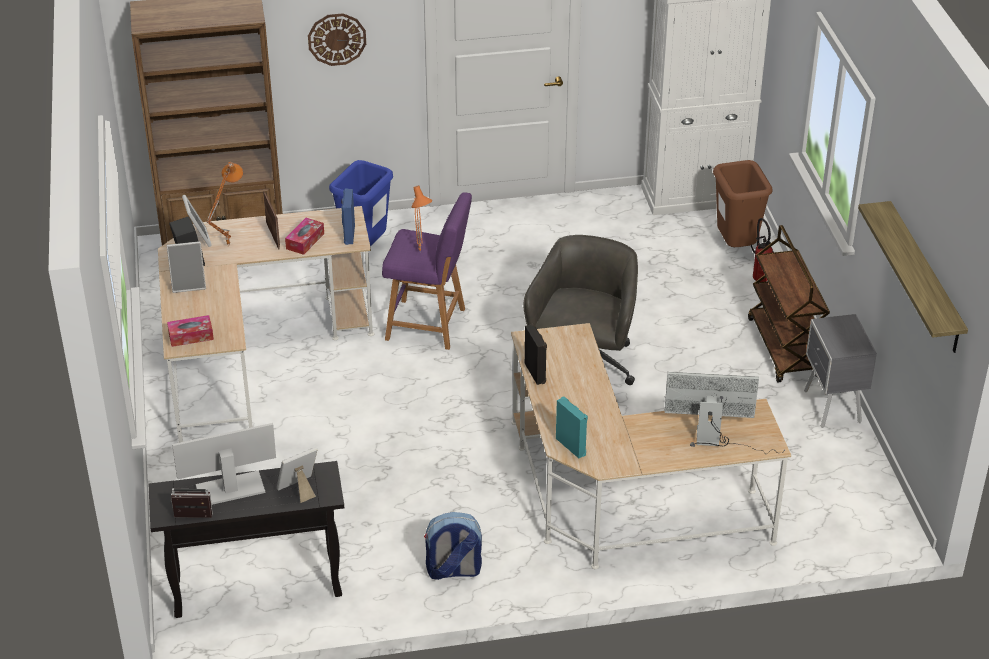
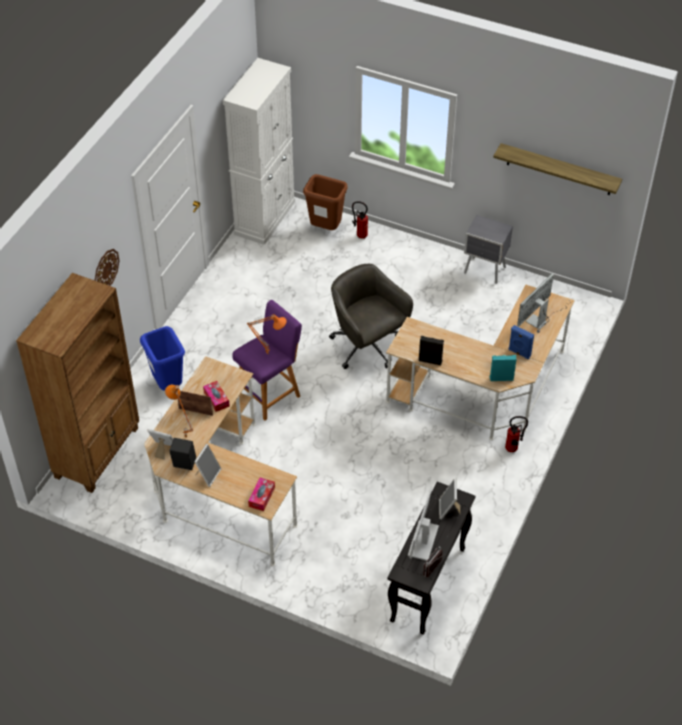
camera: 55 degrees left, 10 degrees up
(348, 235) = (229, 376): blue speaker -> blue speaker (519, 353)
(453, 571) = (482, 489): backpack -> none
(549, 571) = (513, 450): none -> fire extinguisher
(784, 348) = (425, 261): brown cart -> none

